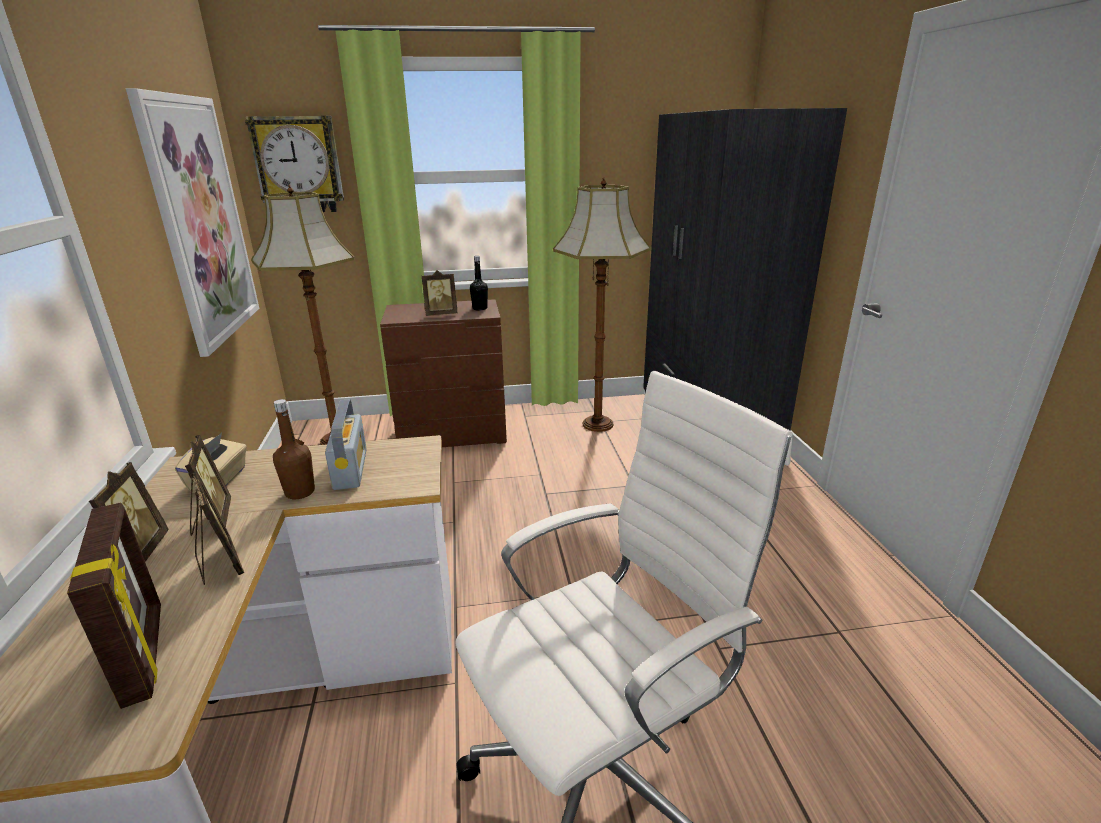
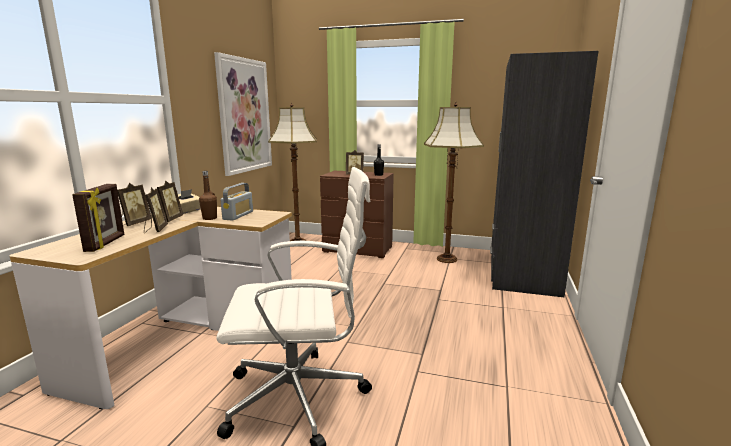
camera: 25 degrees right, 10 degrees down
(298, 165) = (304, 96): wall clock -> none

